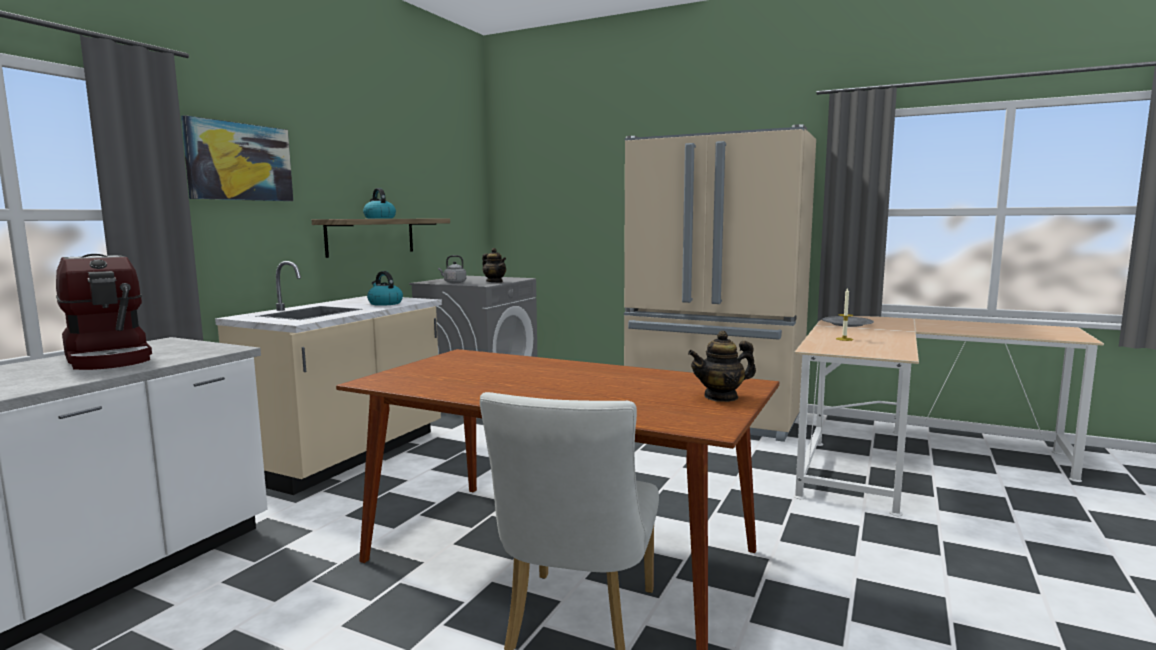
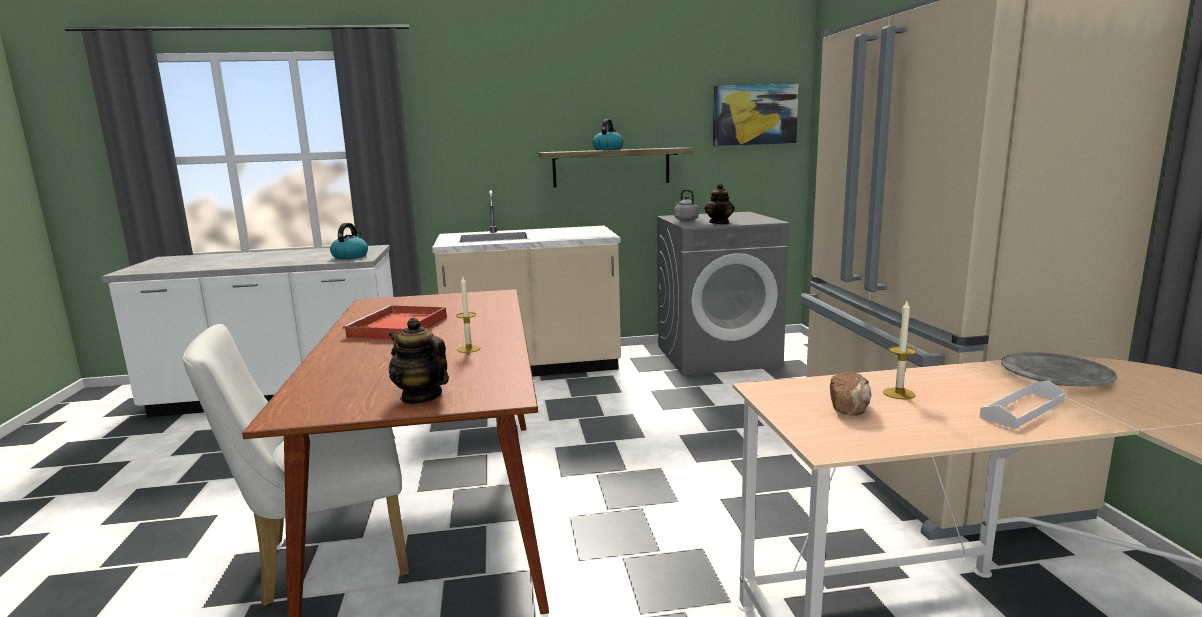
camera: 55 degrees right, 5 degrees up
(110, 358) = (312, 254): coffee machine -> none
(239, 162) = (467, 106): picture -> picture (754, 115)
(385, 303) = (565, 235): kettle -> kettle (350, 256)
(504, 384) = (397, 328): none -> red tray
(621, 377) = (468, 349): none -> candle
(854, 346) = (850, 407): none -> bread
(882, 334) = (1022, 409): none -> white tray

